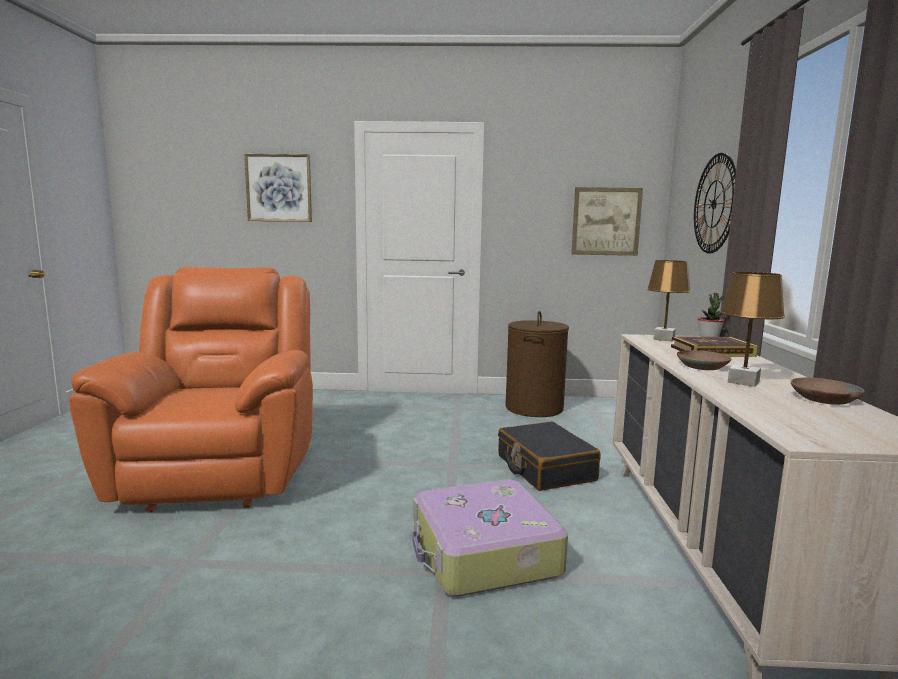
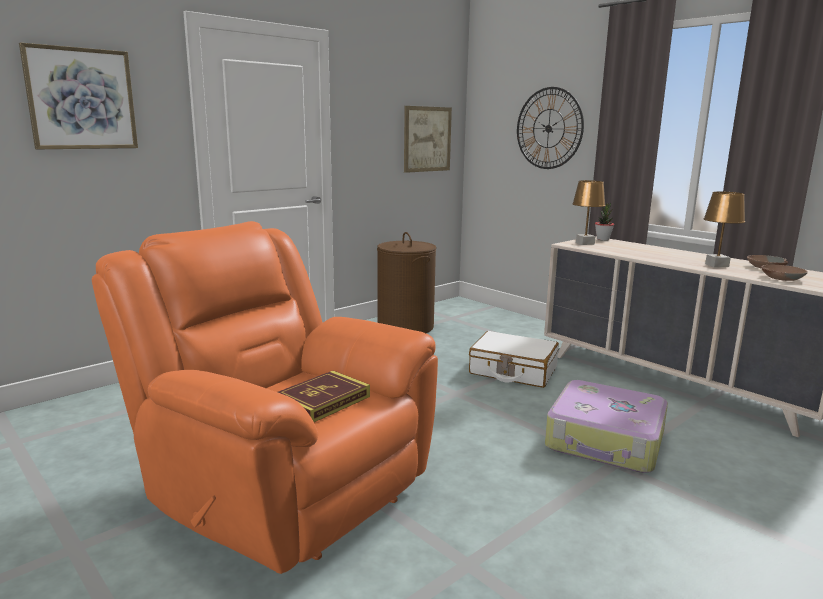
camera: 45 degrees left, 5 degrees up
(545, 468) = (513, 371): black suitcase -> white suitcase
(702, 366) = (671, 259): brown bowl -> brown bowl (781, 277)
(712, 351) = (635, 248): book -> book (323, 401)

